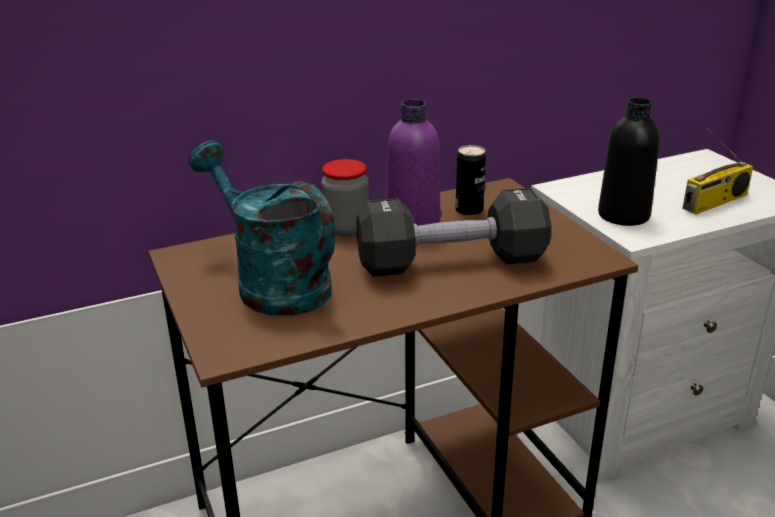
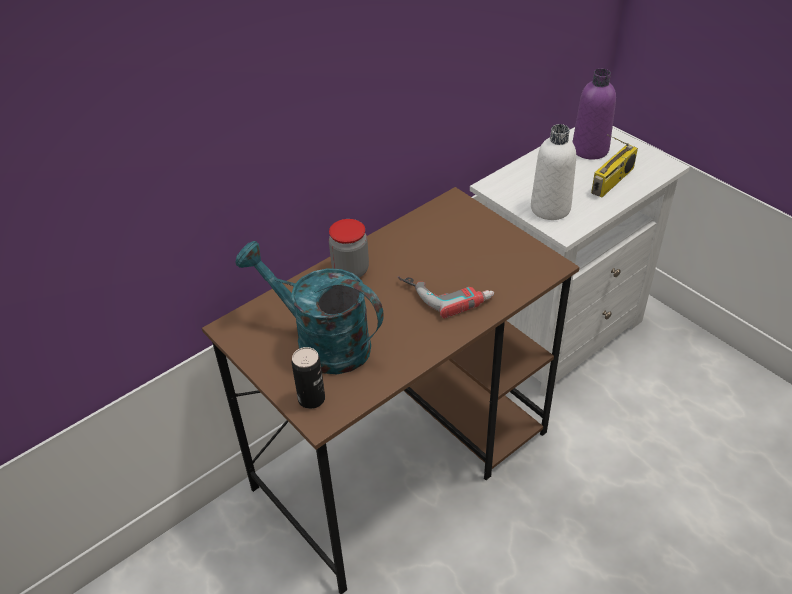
camera: 15 degrees left, 15 degrees up
(413, 224) = (400, 256): purple bottle -> purple bottle (590, 149)
(451, 262) = (446, 291): black dumbbell -> power drill
(469, 210) = (438, 232): can -> can (311, 399)
(623, 215) = (550, 208): black bottle -> white bottle

